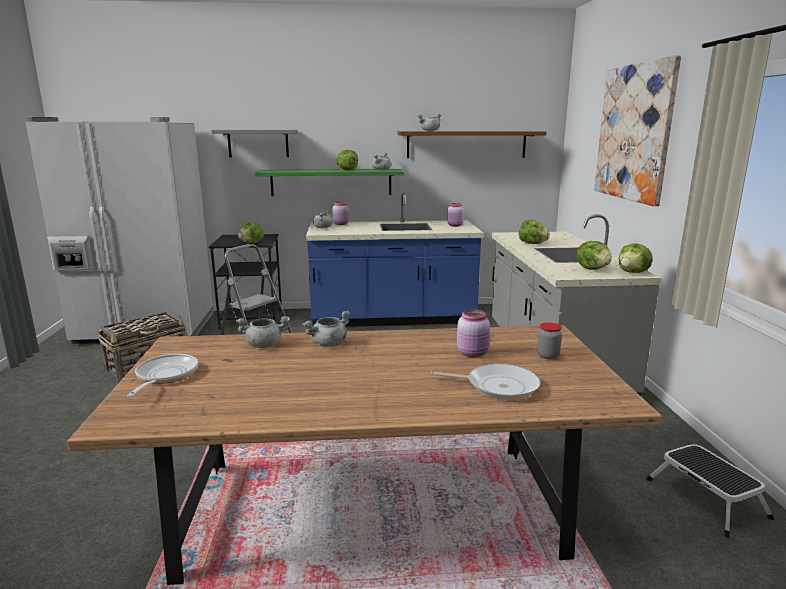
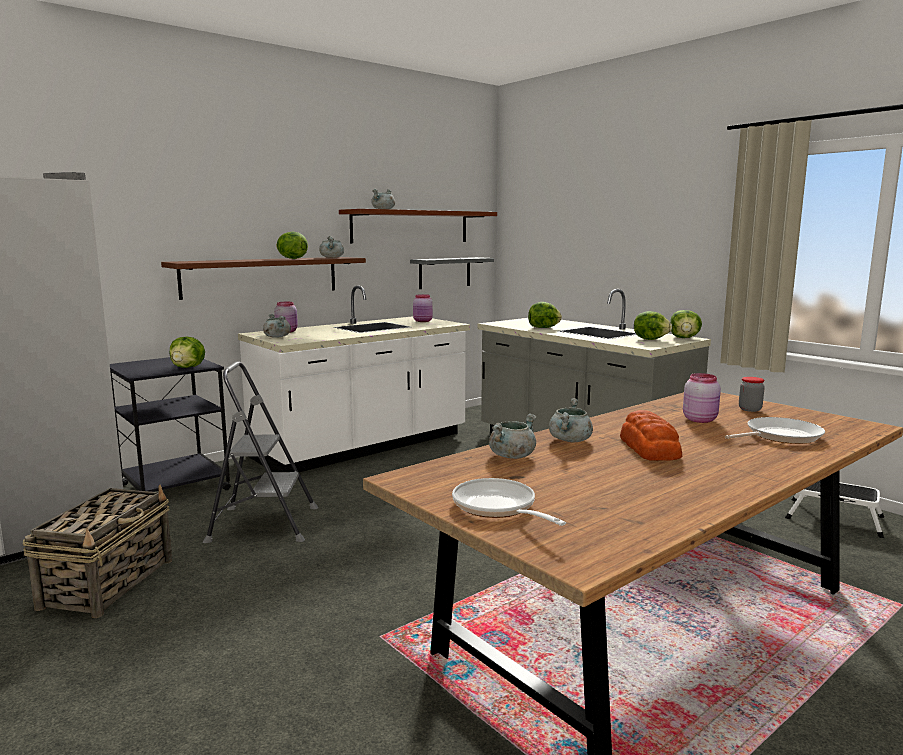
camera: 35 degrees left, 5 degrees down
(258, 143) = (157, 223): grey shelf -> grey shelf (444, 273)
(331, 182) = (261, 277): green shelf -> brown shelf
(364, 365) = (649, 447): none -> bread
(392, 318) = (362, 446): blue counter -> white counter
(634, 132) = (621, 209): picture -> none

